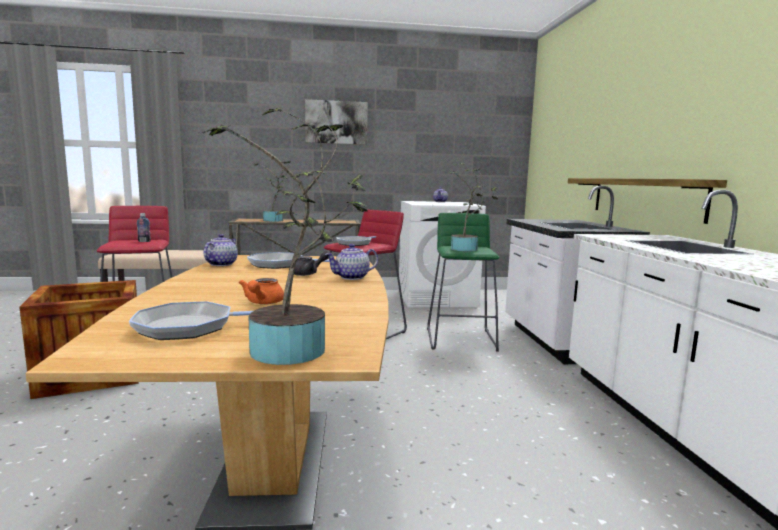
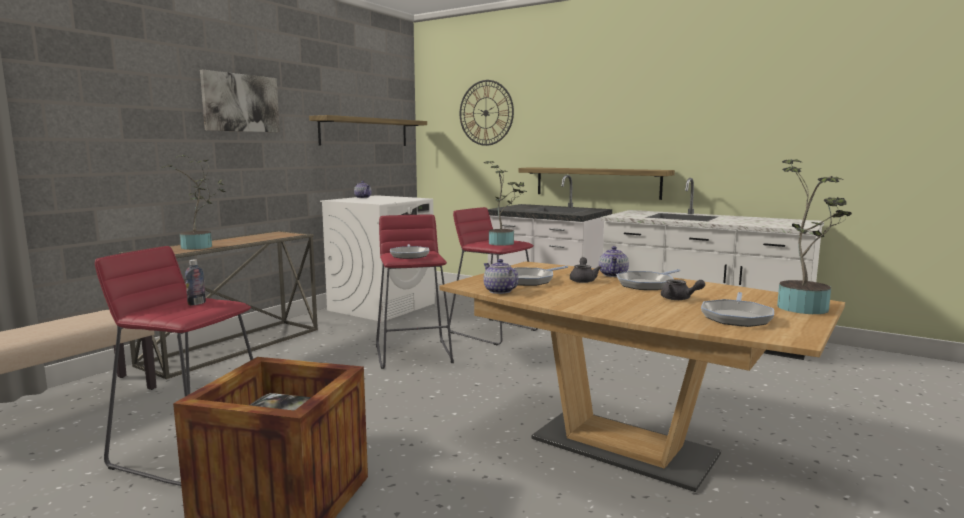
camera: 50 degrees left, 0 degrees up
(262, 303) = (679, 299): orange teapot -> grey teapot
(323, 289) = (646, 284): none -> frying pan
(461, 145) = (365, 132): none -> shelf
(461, 339) = (493, 331): green stool -> red stool
(569, 121) = (486, 113): none -> wall clock

